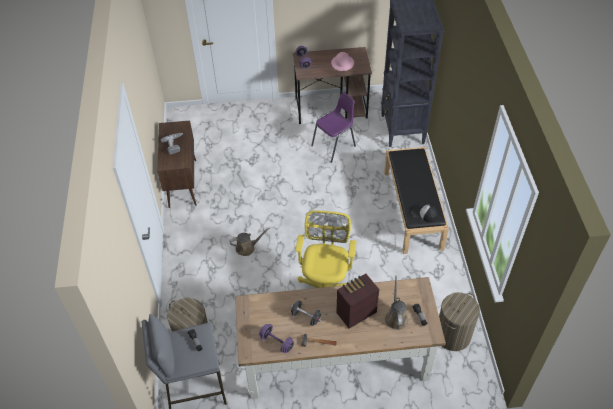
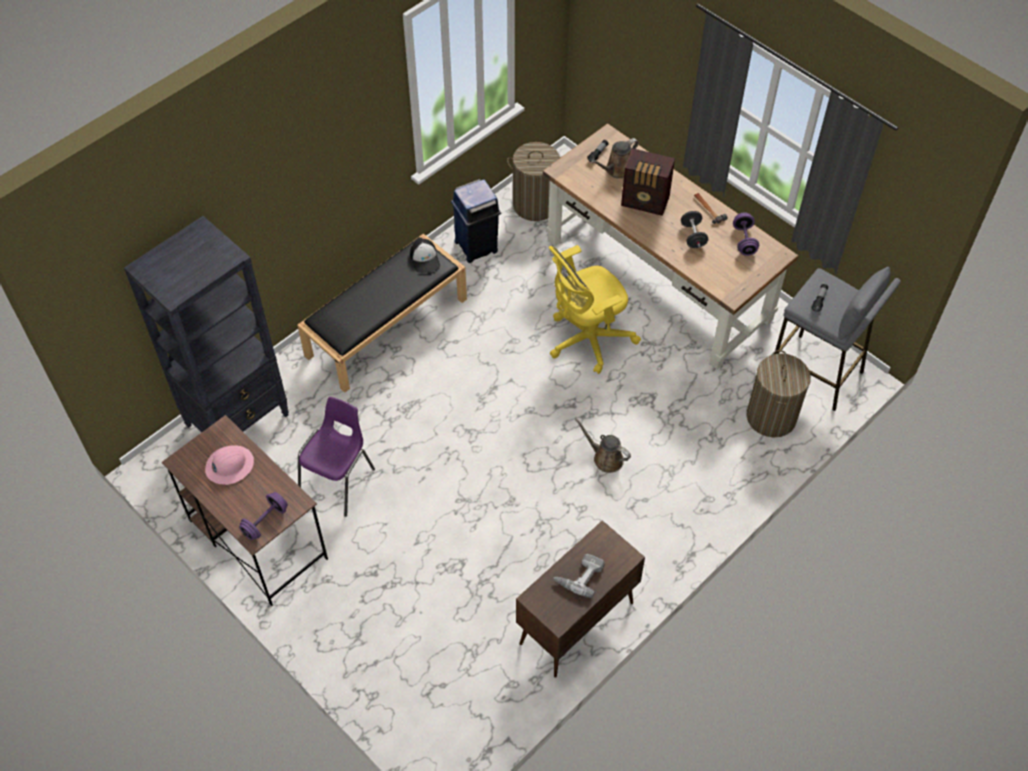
camera: 130 degrees left, 5 degrees up
(334, 146) = (339, 481): purple chair -> purple chair turned 105 degrees clockwise
(440, 283) = (477, 246): none -> blue trash can

